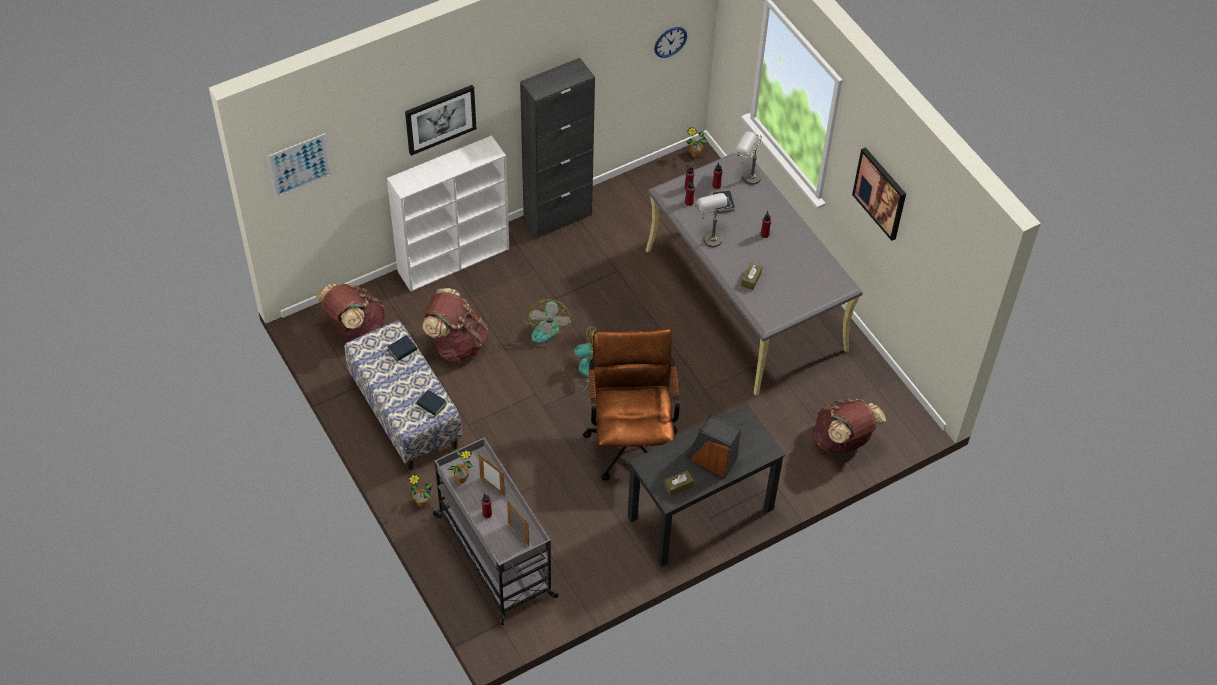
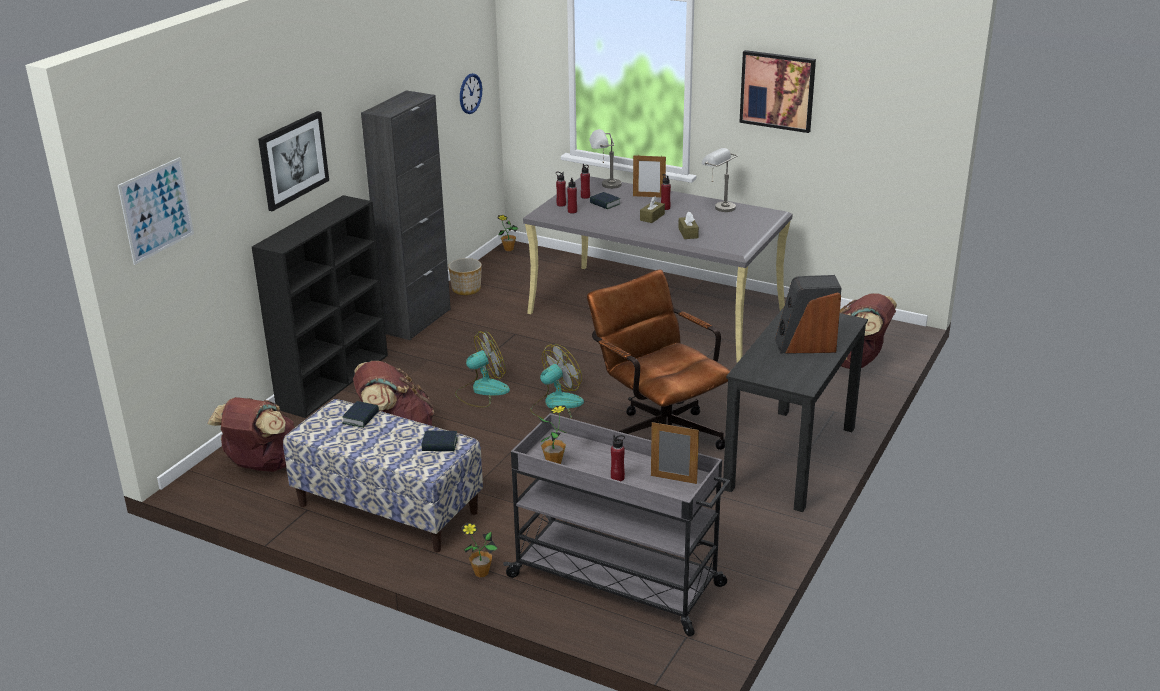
camera: 30 degrees left, 25 degrees down
(454, 259) = (334, 380): white bookcase -> black bookcase
(492, 486) = (598, 455): picture frame -> picture frame (649, 196)
(546, 326) = (482, 391): fan -> fan turned 90 degrees counterclockwise
(622, 194) = (466, 289): none -> planter
(678, 486) = (799, 373): brown tissue box -> brown tissue box (652, 217)
(710, 235) = (616, 222): grey table lamp -> grey table lamp (718, 206)

